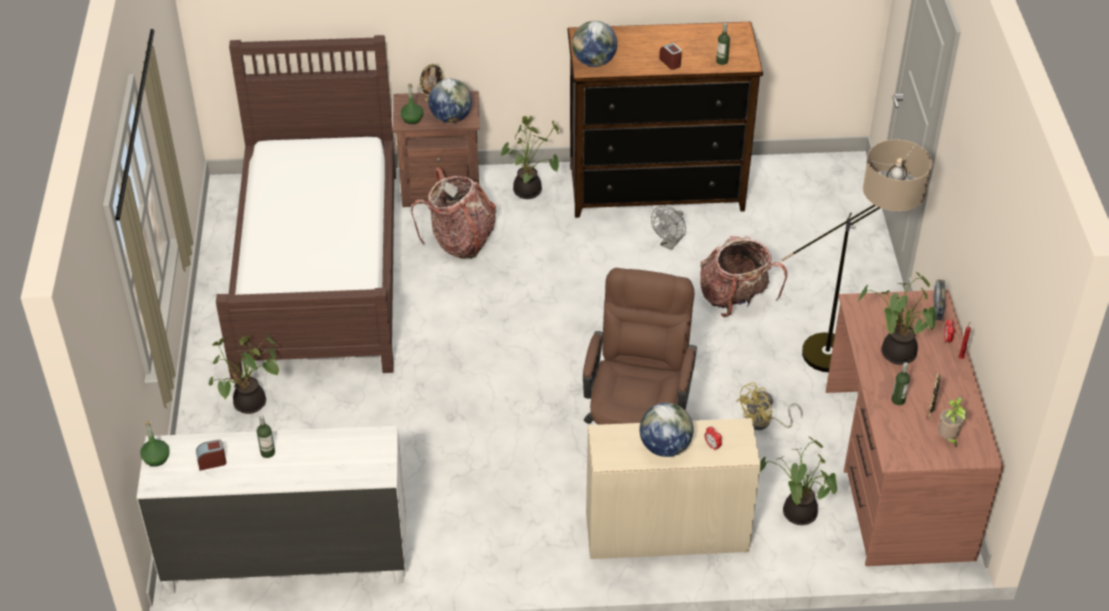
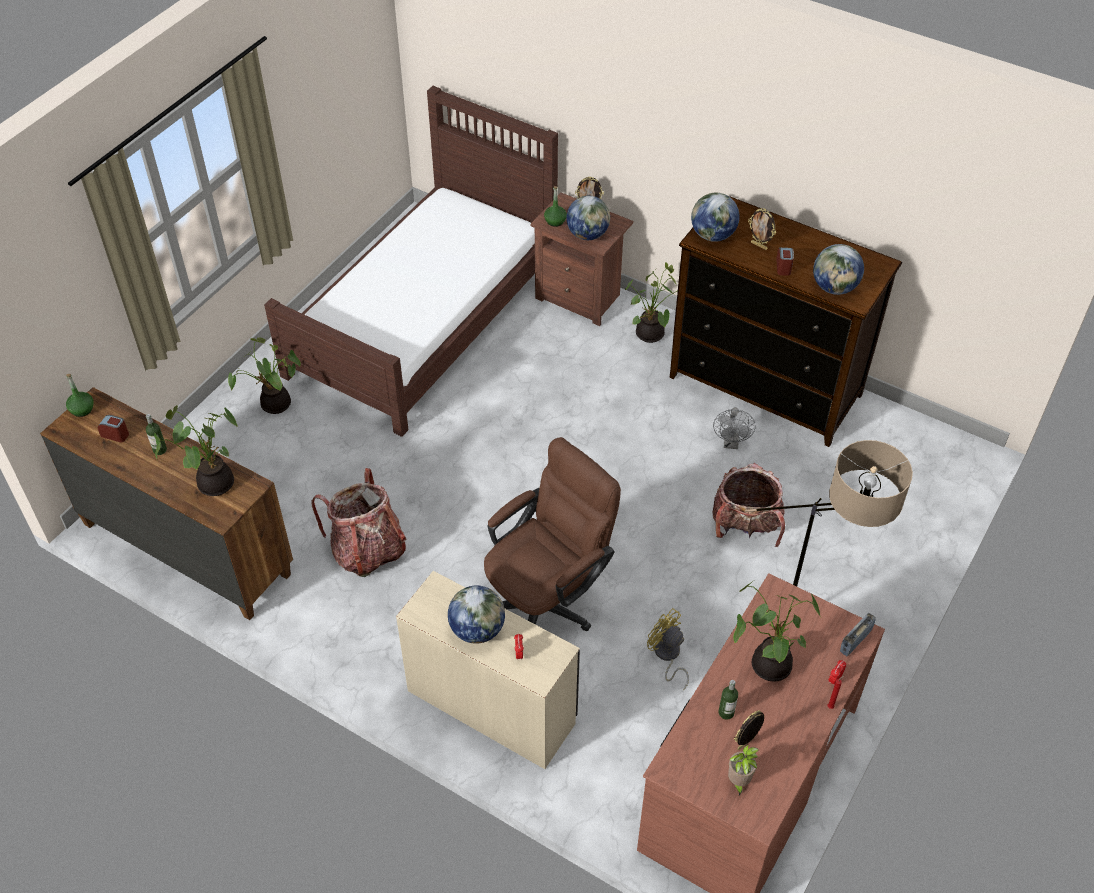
camera: 35 degrees right, 5 degrees up
(286, 559) = (186, 548): white dresser -> brown dresser
(460, 241) = (555, 350): backpack -> backpack (368, 550)
(637, 54) = (759, 245): none -> picture frame
(669, 244) = (731, 443): grey fan -> grey fan turned 60 degrees counterclockwise
(722, 61) = (834, 288): bottle -> globe
(763, 422) = (667, 656): yellow fan -> yellow fan turned 45 degrees clockwise
(796, 514) = (619, 760): potted plant -> potted plant (213, 482)

